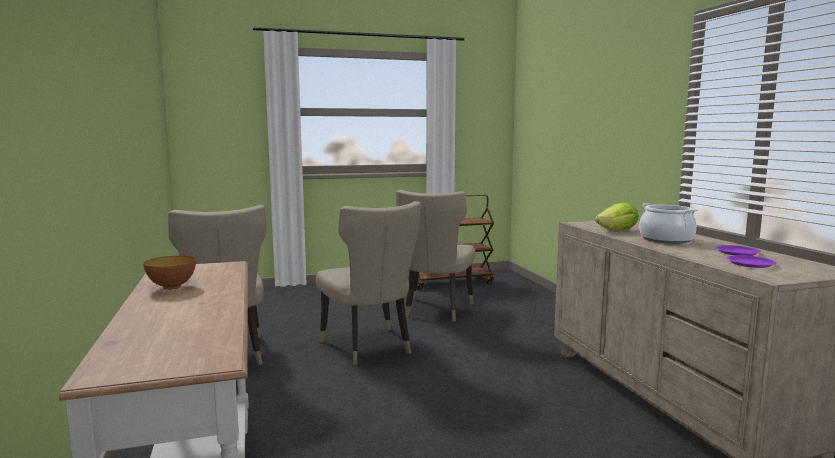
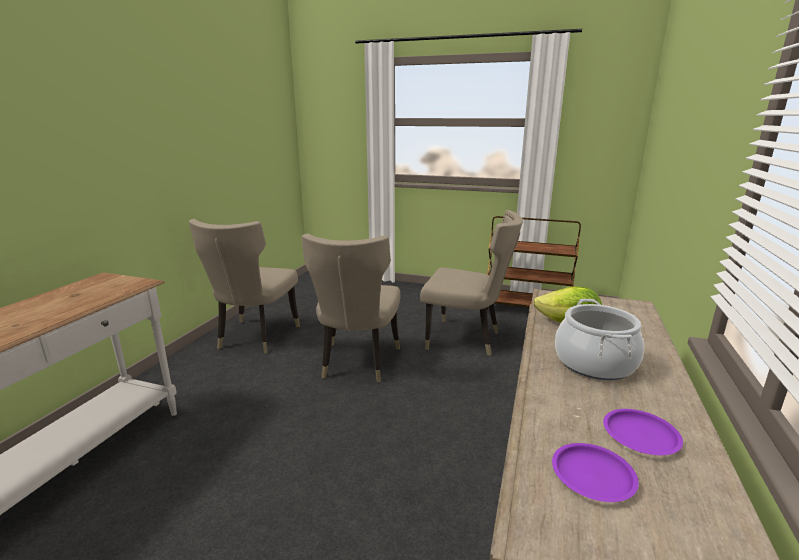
camera: 35 degrees right, 10 degrees up
(172, 287) = (51, 300): bowl -> none
(435, 310) = (466, 339): beige chair -> beige chair turned 120 degrees counterclockwise

